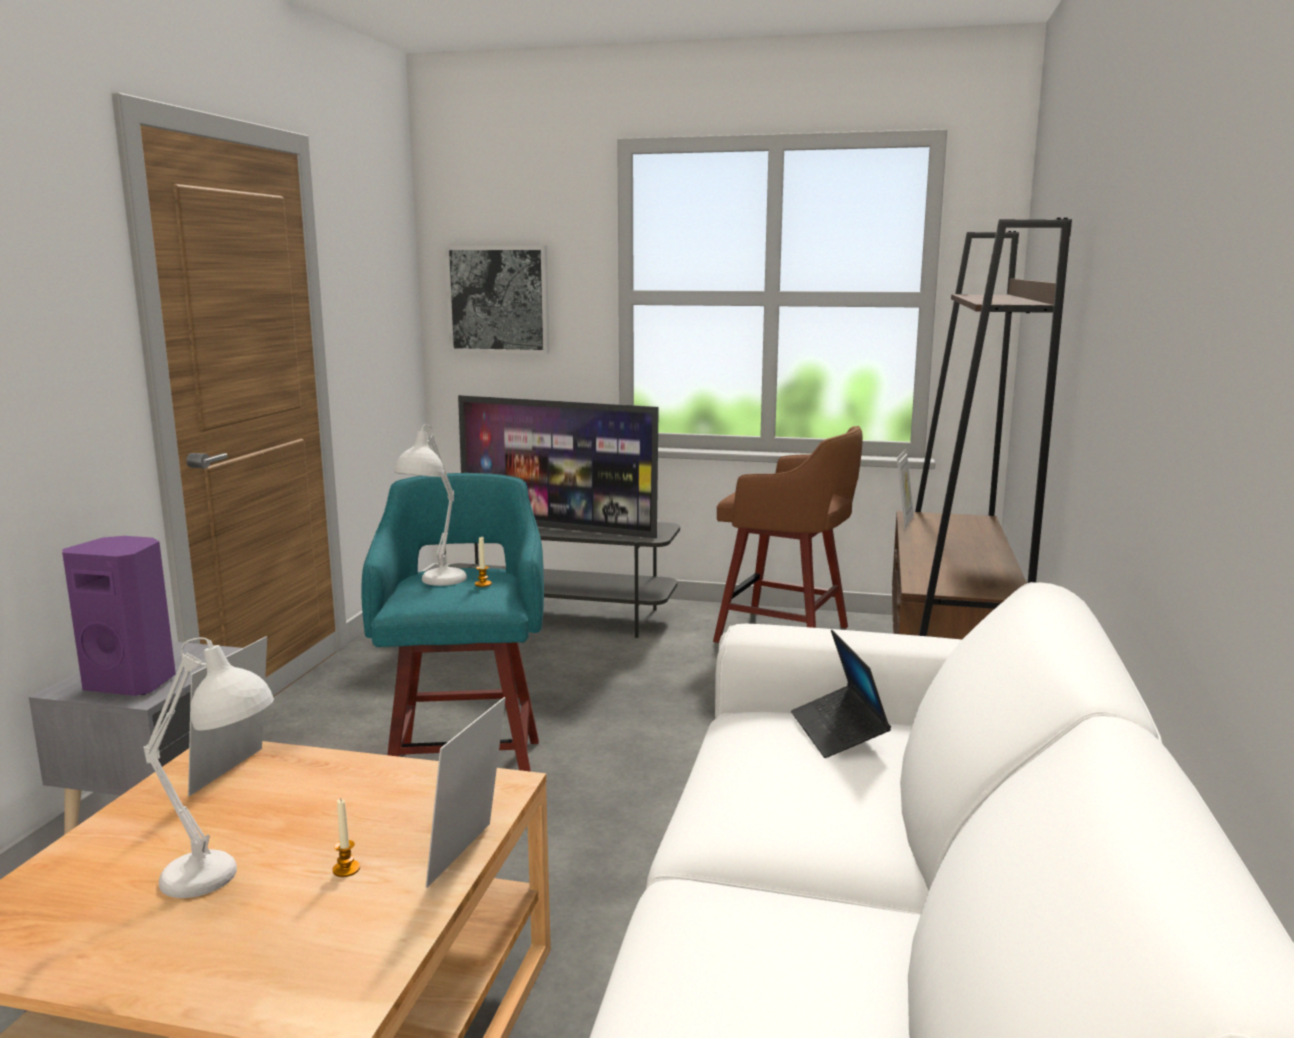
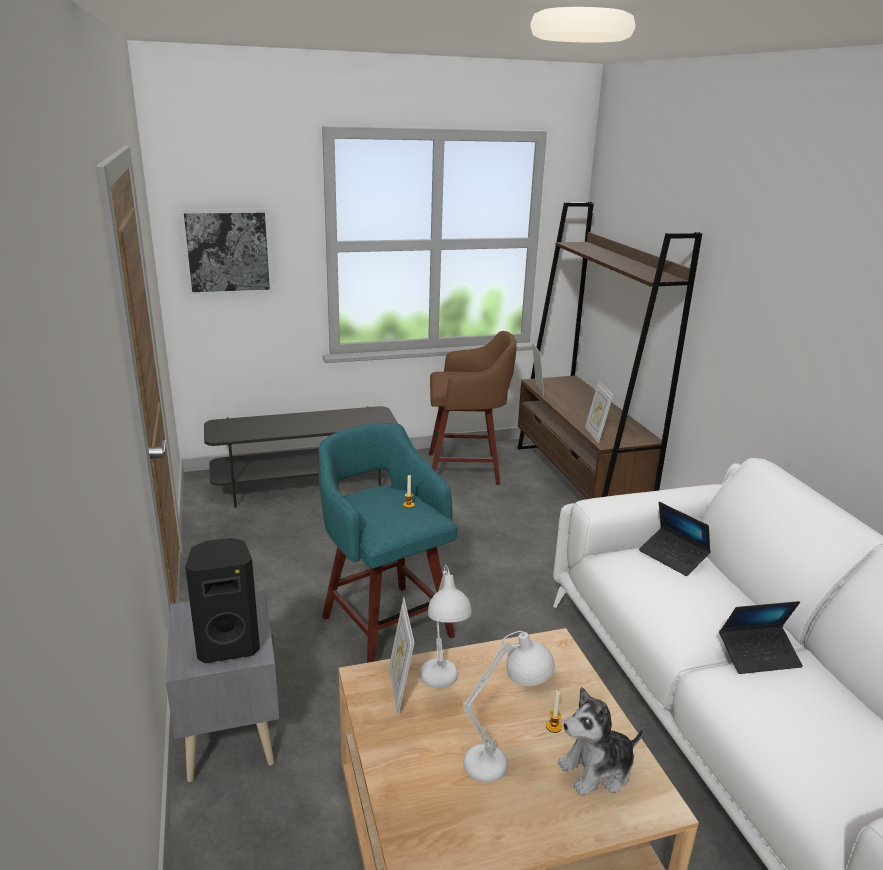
camera: 30 degrees left, 10 degrees up
(133, 683) = (228, 645): purple speaker -> black speaker
(321, 936) = (597, 770): none -> plush toy
(434, 584) = (378, 513): white table lamp -> white table lamp (441, 685)
(470, 856) = (600, 694): picture frame -> picture frame (595, 435)
(558, 528) = (311, 424): television -> none
(798, 886) = (758, 655): none -> laptop

